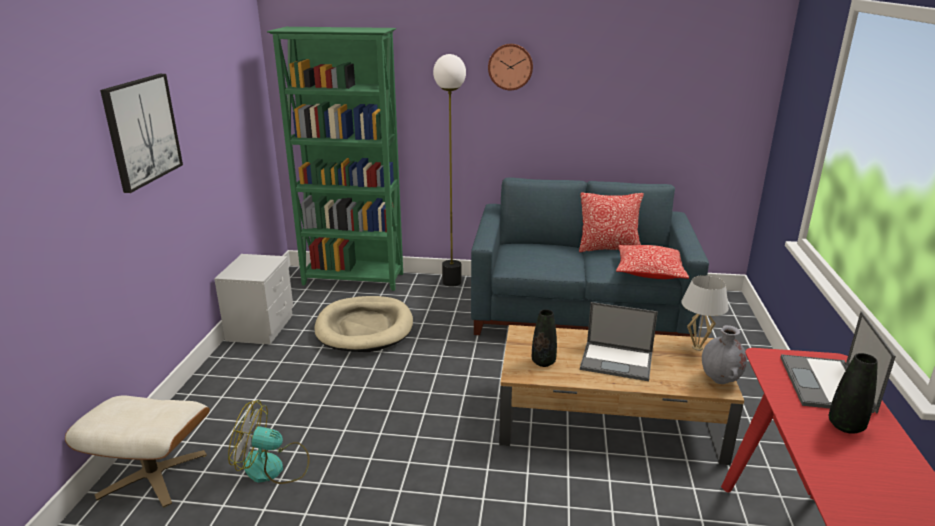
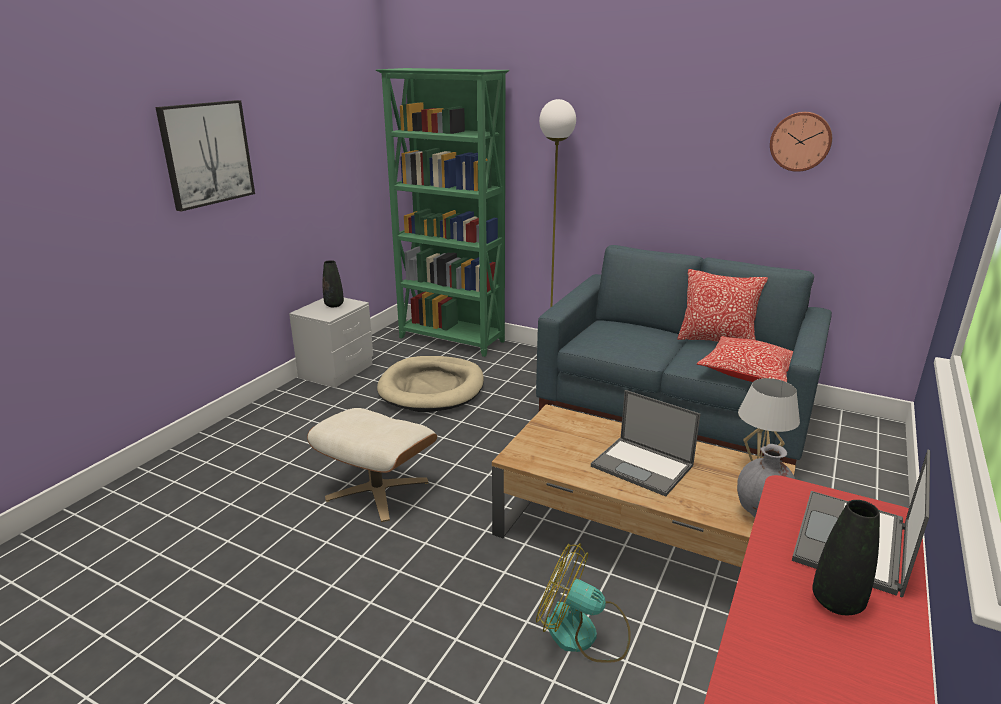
camera: 20 degrees right, 0 degrees up
(152, 475) = (159, 485): beige ottoman -> beige ottoman (377, 490)
(273, 467) = (261, 503): fan -> fan (583, 633)
(510, 66) = (629, 116): wall clock -> wall clock (800, 141)
(543, 362) = (554, 450): black vase -> black vase (334, 305)

